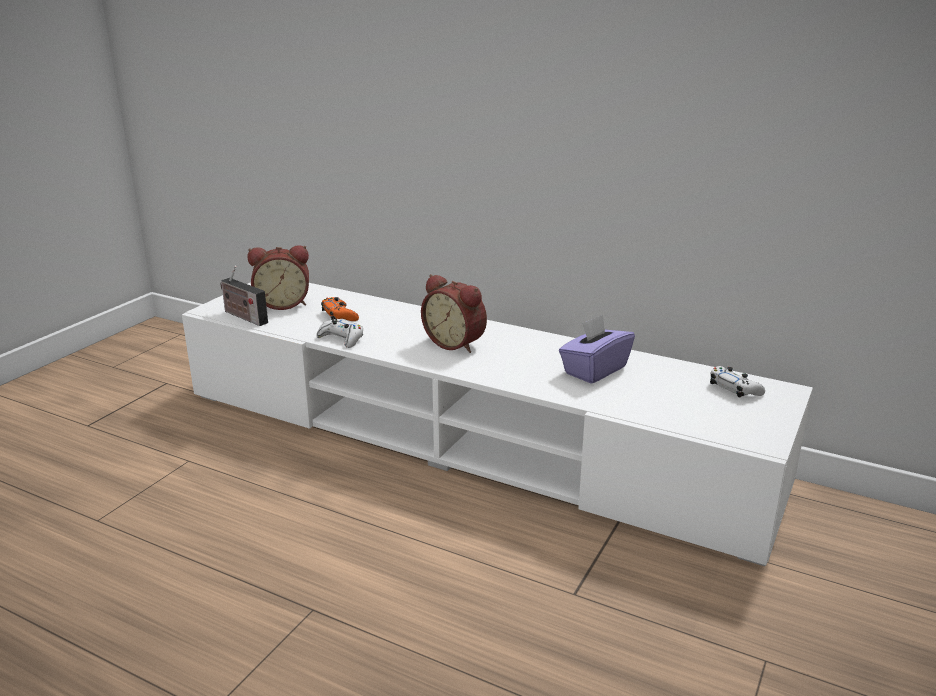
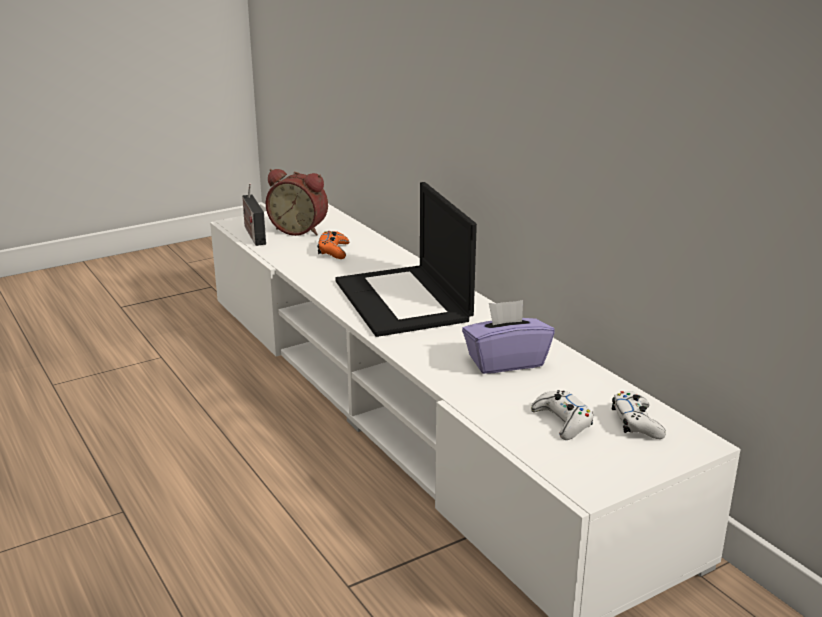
camera: 30 degrees right, 0 degrees up
(341, 339) = (307, 272): white game controller -> white game controller (562, 421)
(456, 343) = (404, 301): alarm clock -> laptop

